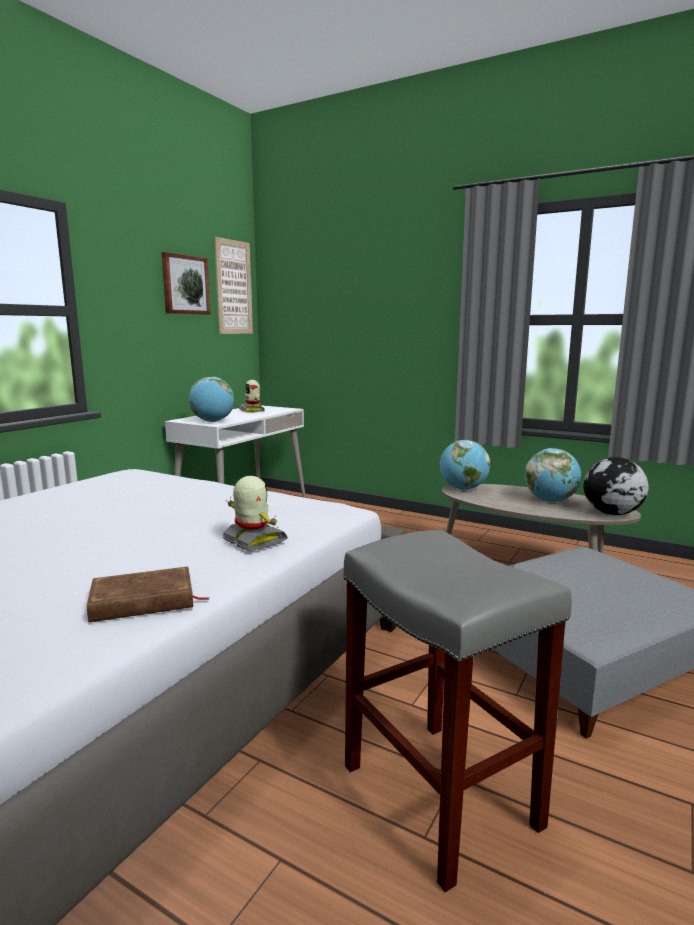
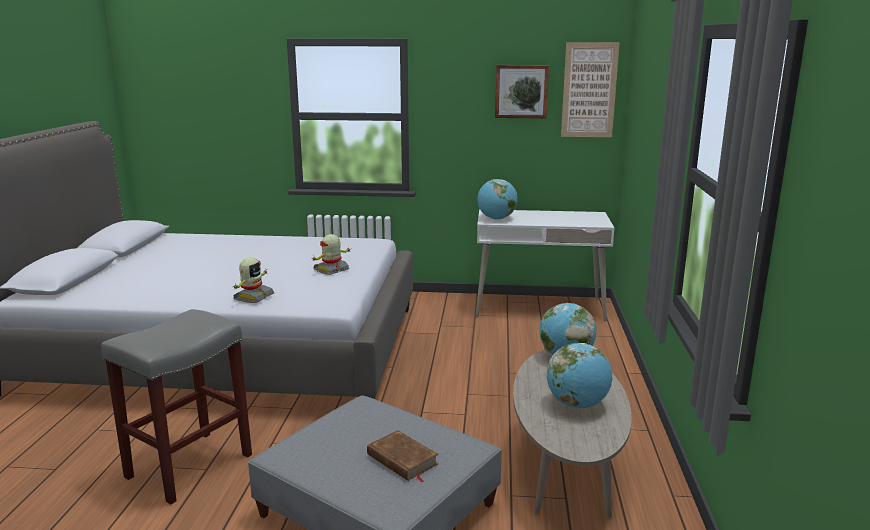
camera: 65 degrees right, 5 degrees up
(143, 601) = (167, 296): brown book -> brown book (402, 460)
(252, 411) = (568, 217): toy robot -> toy robot (332, 270)
(611, 513) = (567, 442): globe -> none

